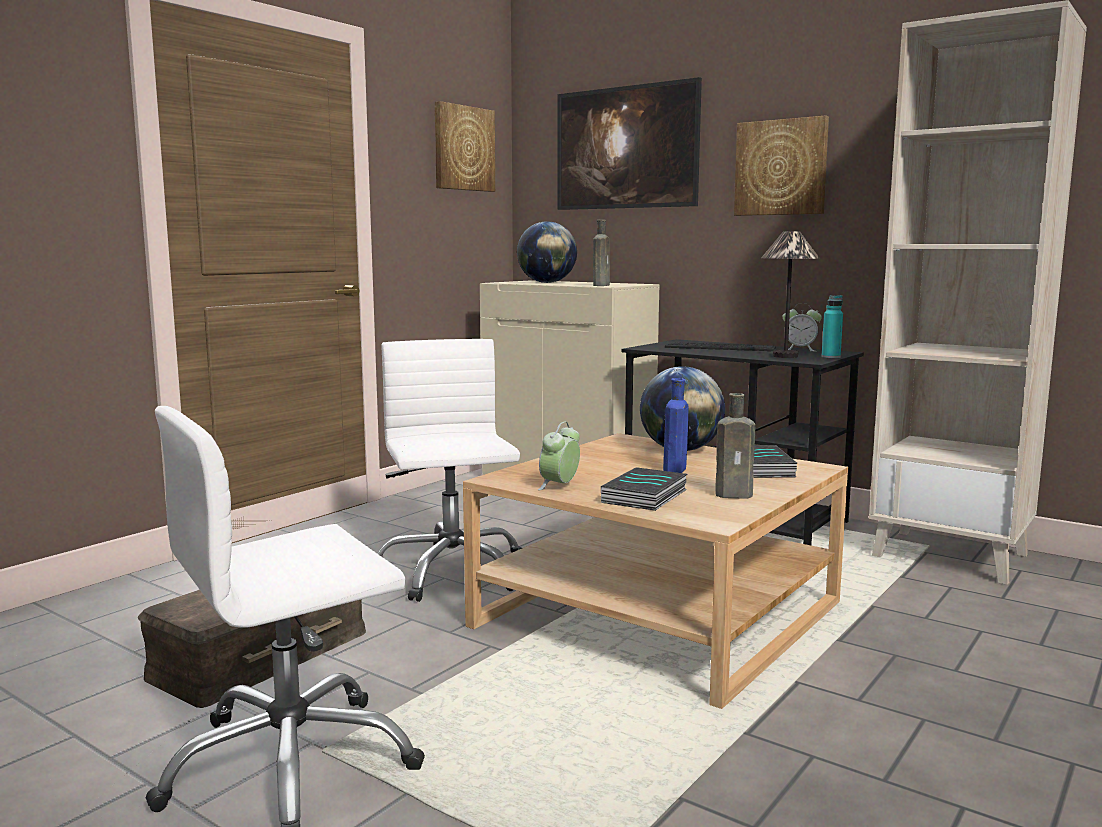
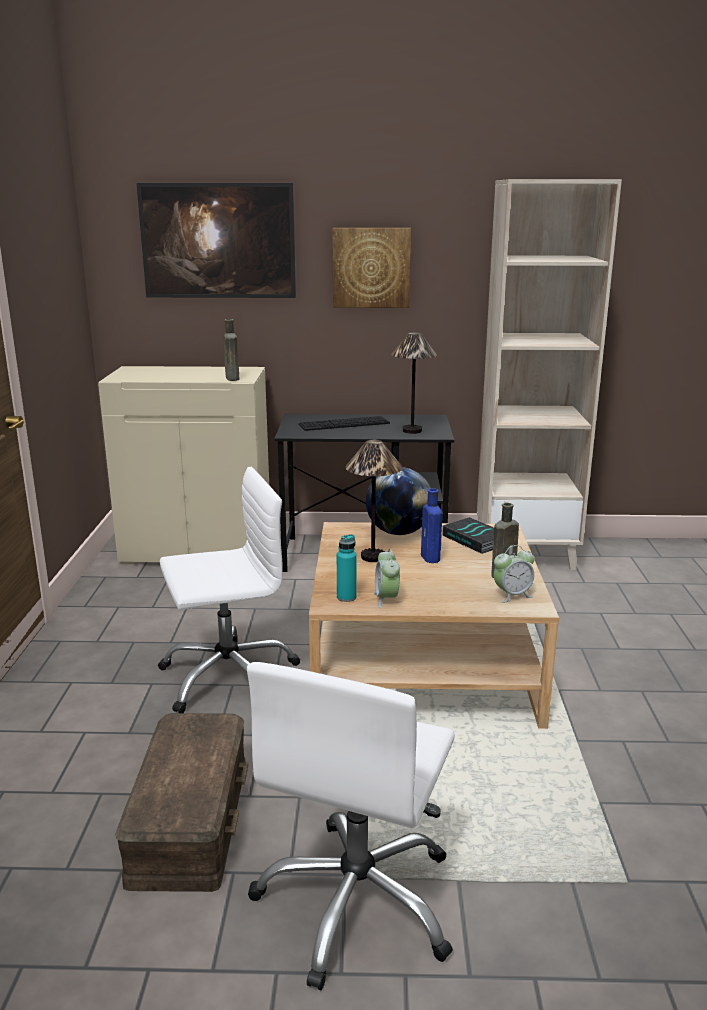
camera: 35 degrees left, 10 degrees up
(451, 571) = (228, 676): white office chair -> white office chair turned 120 degrees clockwise
(463, 148) = (56, 243): picture -> none
(547, 282) = (162, 374): globe -> none
(612, 460) = (373, 557): none -> table lamp
(646, 496) = (457, 593): book -> none
(800, 350) = (403, 418): alarm clock -> alarm clock (512, 595)
(830, 357) = (441, 426): turquoise bottle -> turquoise bottle (346, 597)

